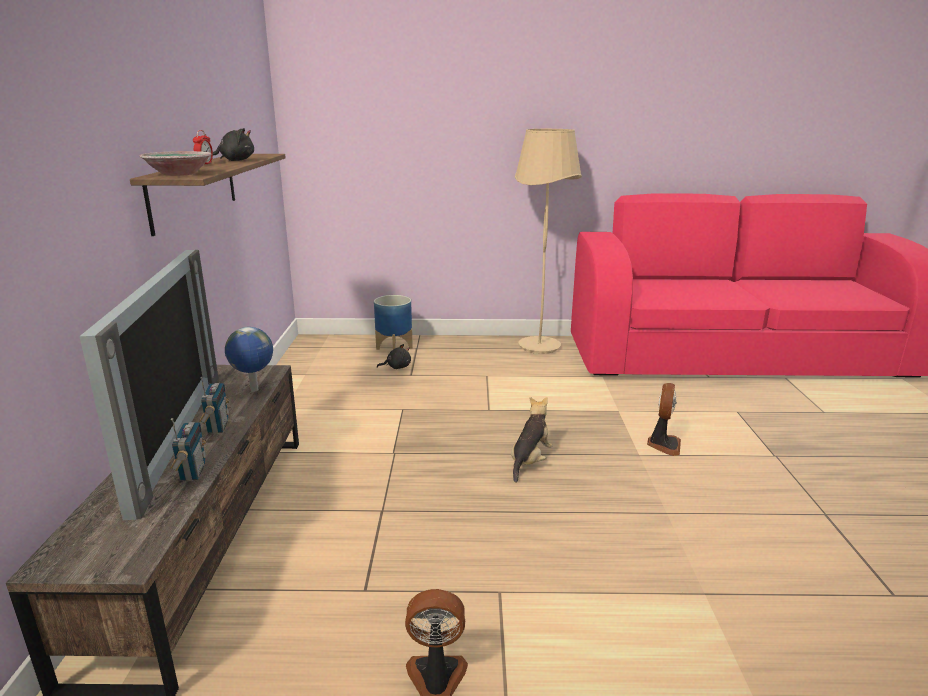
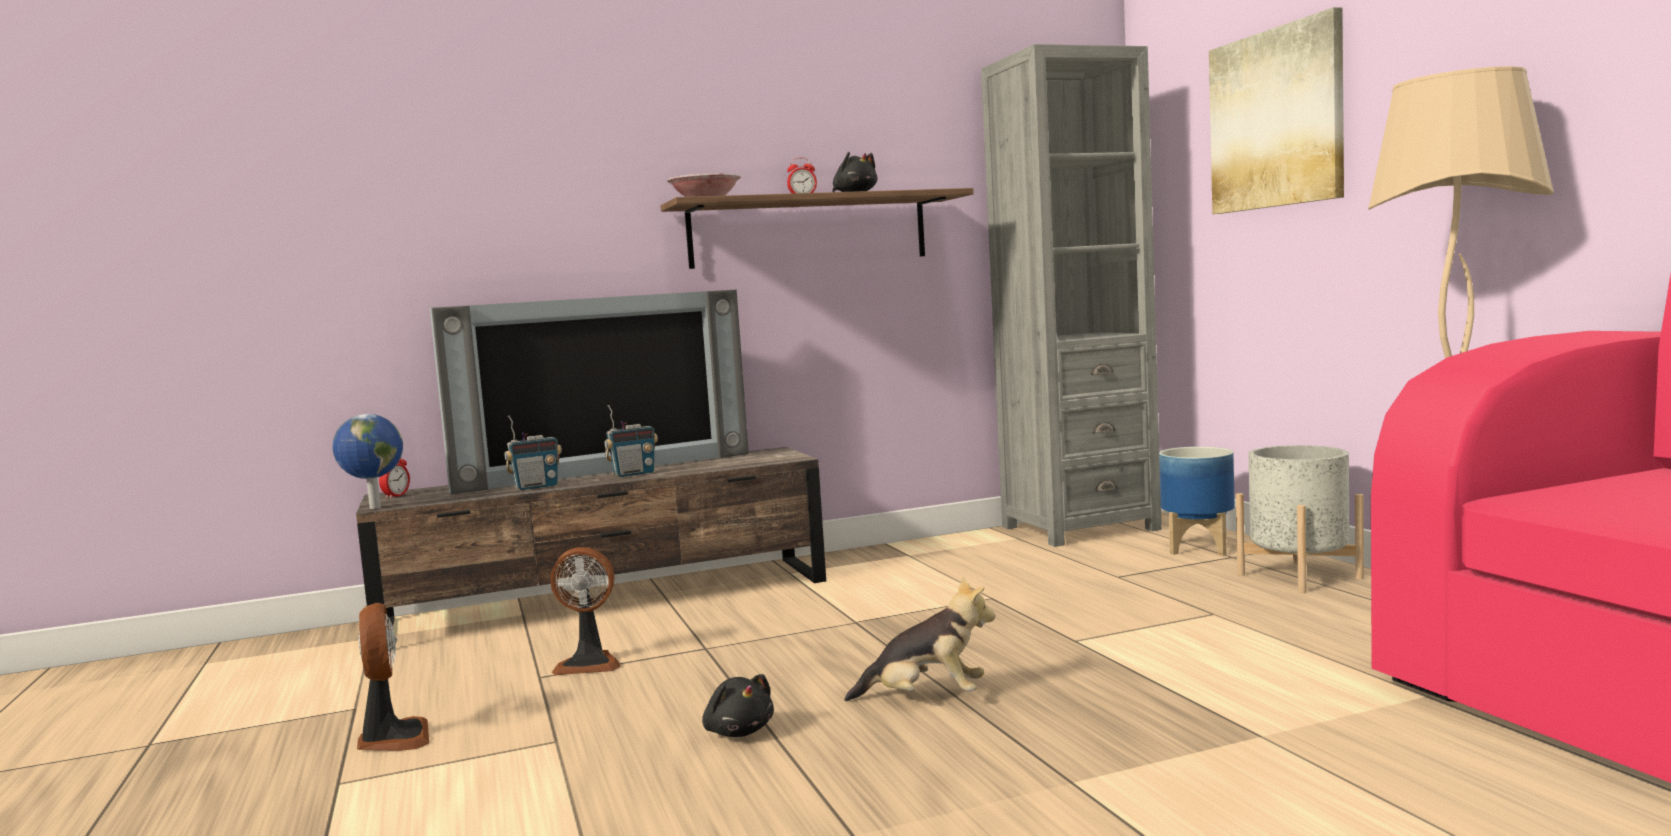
camera: 70 degrees right, 15 degrees down
(79, 556) = (396, 496): none -> alarm clock
(254, 390) = (731, 464): globe -> globe (373, 508)
(314, 357) = (1079, 528): none -> grey bookcase
(397, 367) = (1130, 564): black plush toy -> black plush toy (738, 731)
(408, 119) = (1276, 119): none -> picture
(460, 347) = (1299, 576): none -> grey planter
(663, 445) = (1157, 802): fan -> fan (589, 664)

